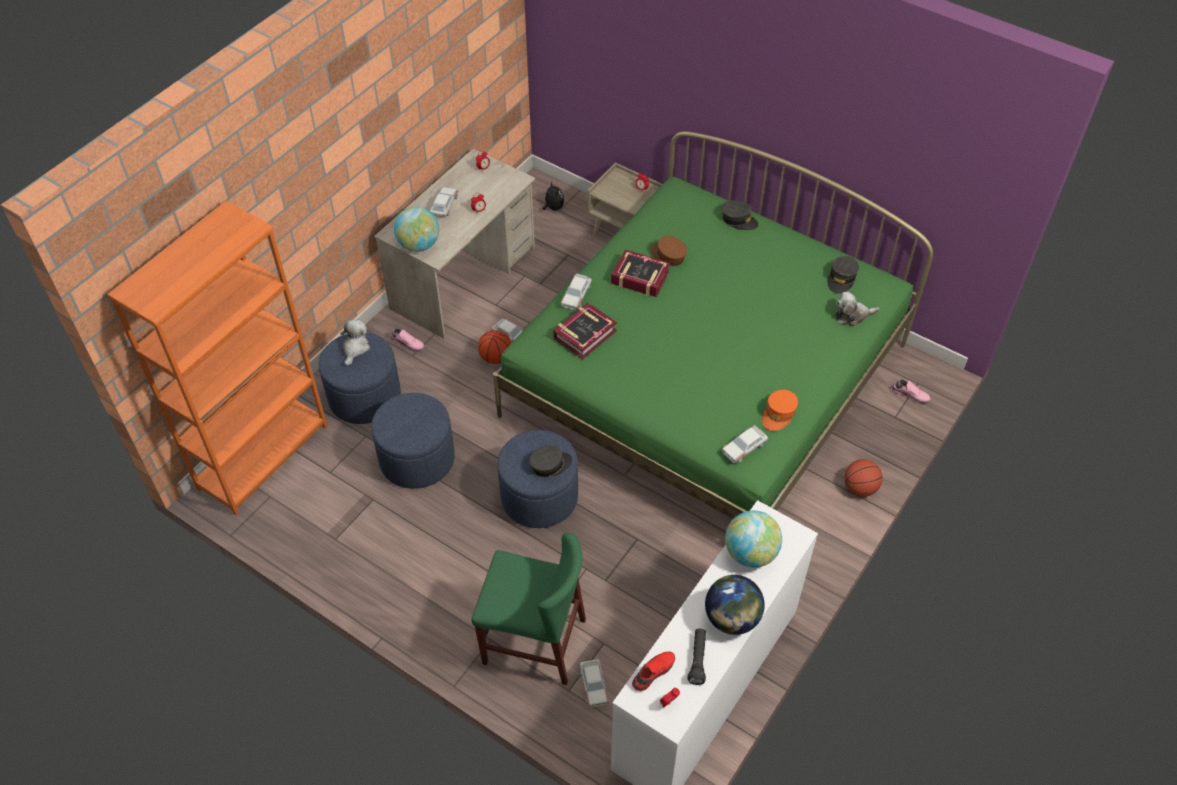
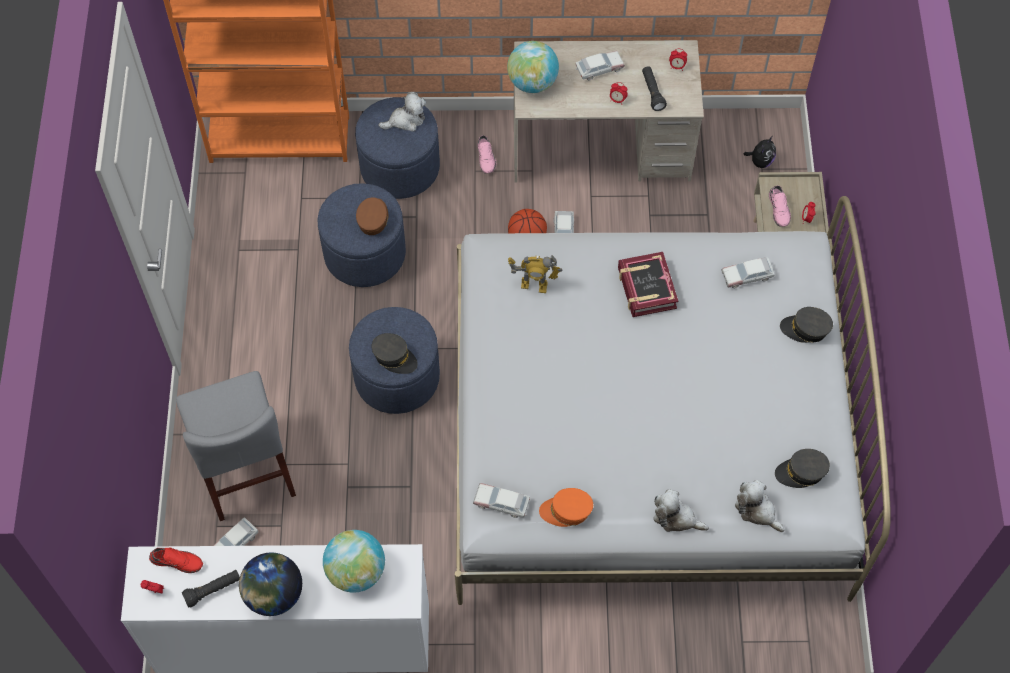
camera: 55 degrees right, 10 degrees up
(491, 191) = (652, 92): none -> black flashlight
(534, 641) = (245, 468): green chair -> grey chair
(576, 295) = (578, 248): toy car -> toy car (747, 275)
(584, 334) = (534, 285): book -> toy robot
(668, 255) = (698, 294): brown cap -> brown cap (373, 219)
(706, 380) = (646, 435): green bed -> white bed
(738, 220) = (805, 329): grey cap -> grey cap turned 105 degrees clockwise
(827, 359) = (676, 518): none -> plush toy
(860, 488) = (620, 654): basketball -> none
(910, 394) = (786, 641): pink shoe -> pink shoe (779, 209)

